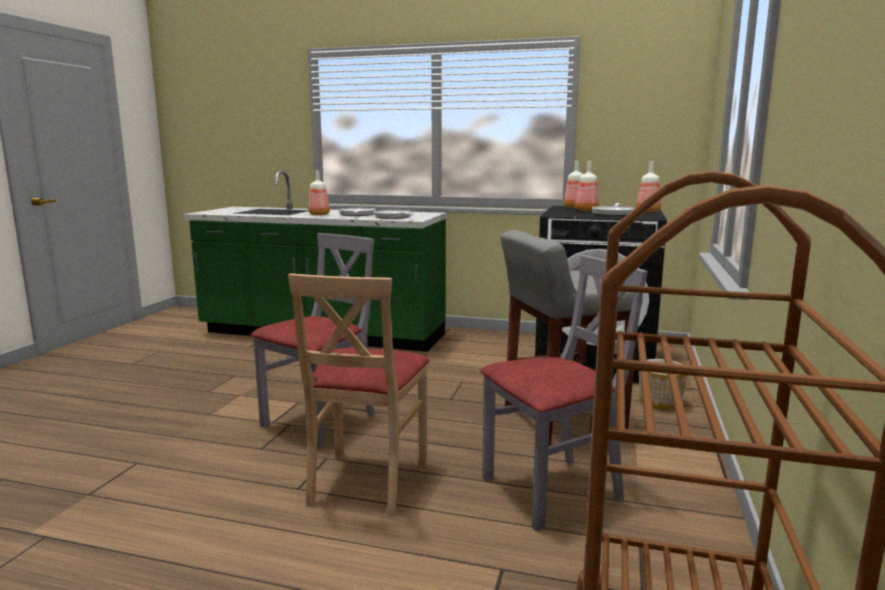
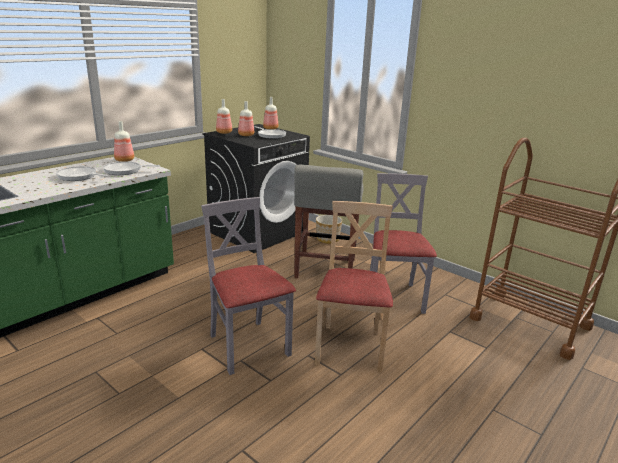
camera: 65 degrees left, 10 degrees up
(319, 214) = (45, 186): bottle -> bottle (124, 160)
(366, 482) = (350, 347): beige chair -> beige chair turned 120 degrees counterclockwise

